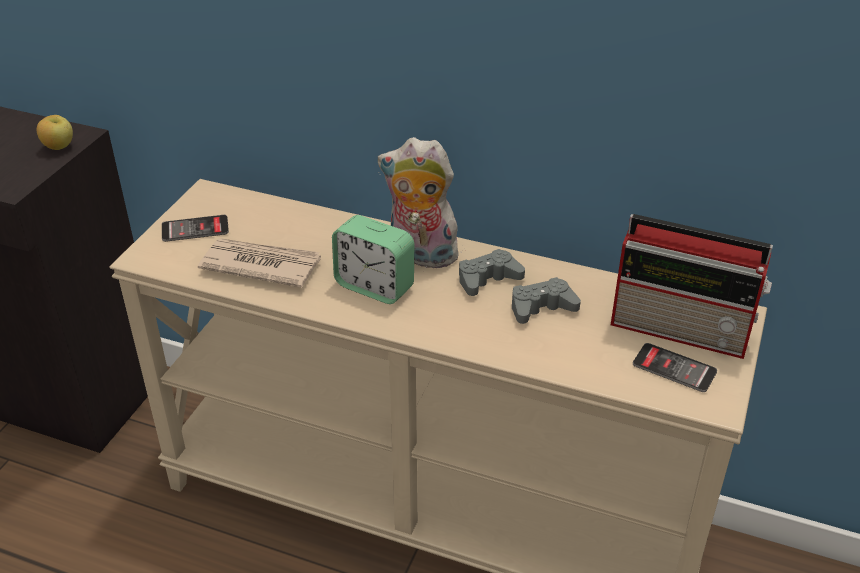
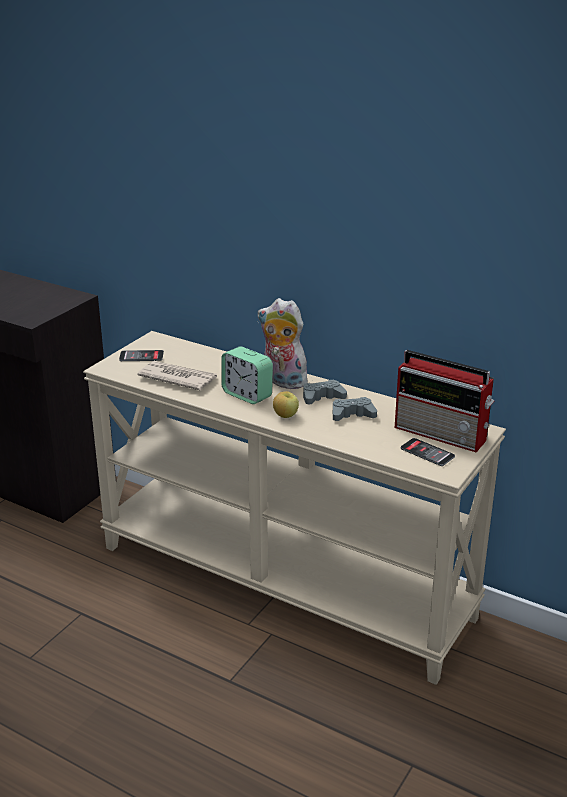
camera: 10 degrees right, 10 degrees down
(59, 147) = (65, 302): apple -> apple (285, 416)

